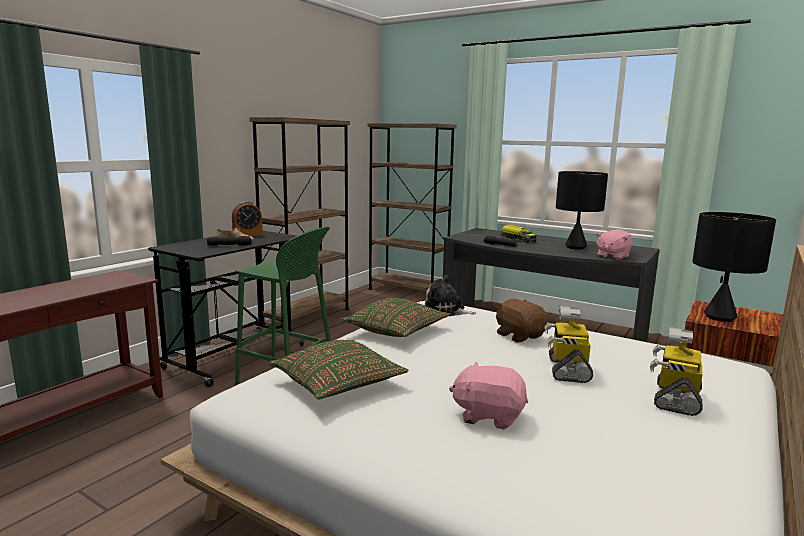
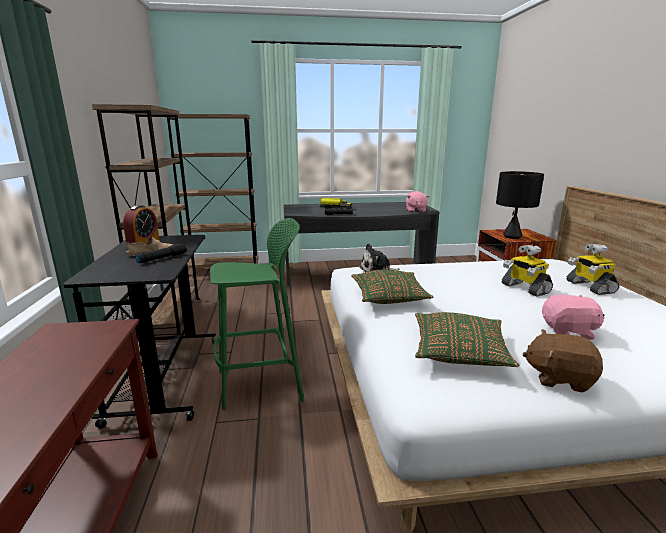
camera: 40 degrees left, 5 degrees up
(488, 415) = (569, 332): pink plush toy -> pink plush toy turned 150 degrees counterclockwise
(519, 336) = (456, 276): brown plush toy -> brown plush toy (559, 378)
(575, 247) = (382, 208): black table lamp -> none

